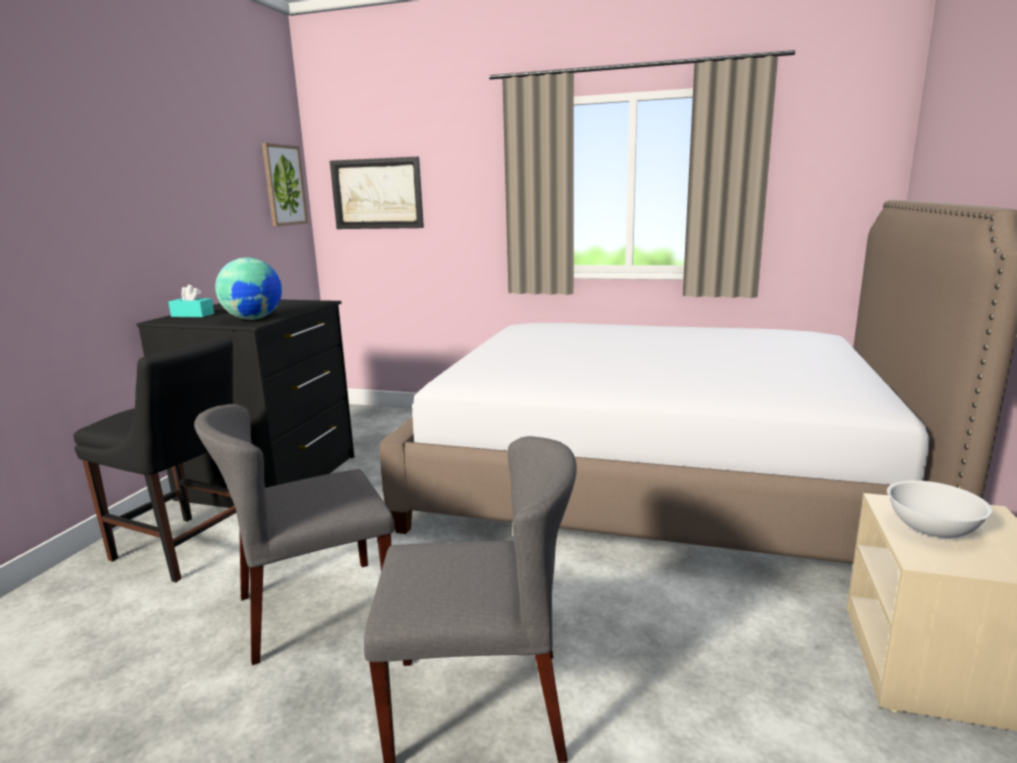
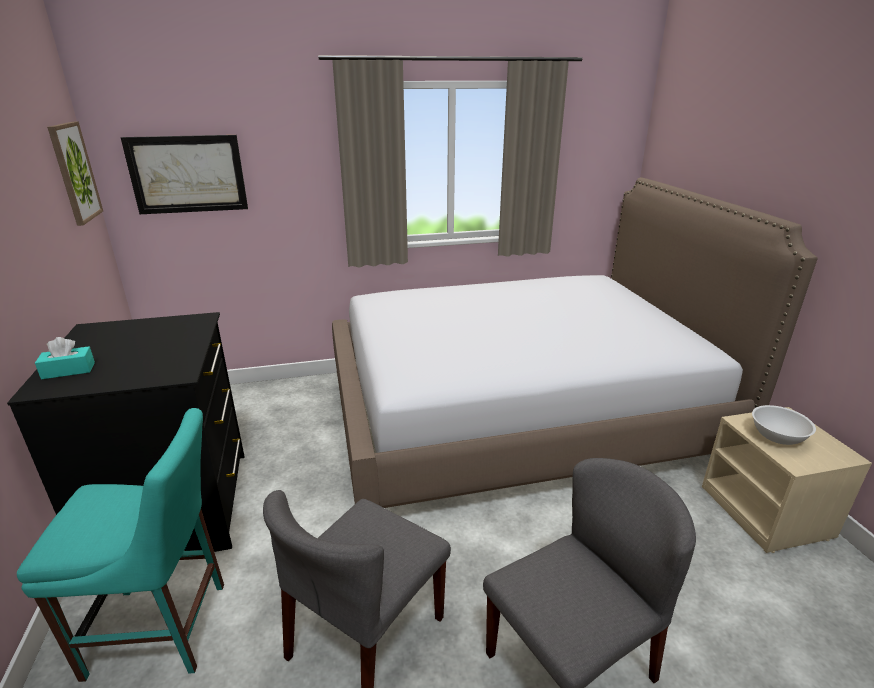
camera: 30 degrees left, 10 degrees up
(186, 549) = (165, 629): black chair -> turquoise chair
(254, 319) = (167, 365): globe -> none

